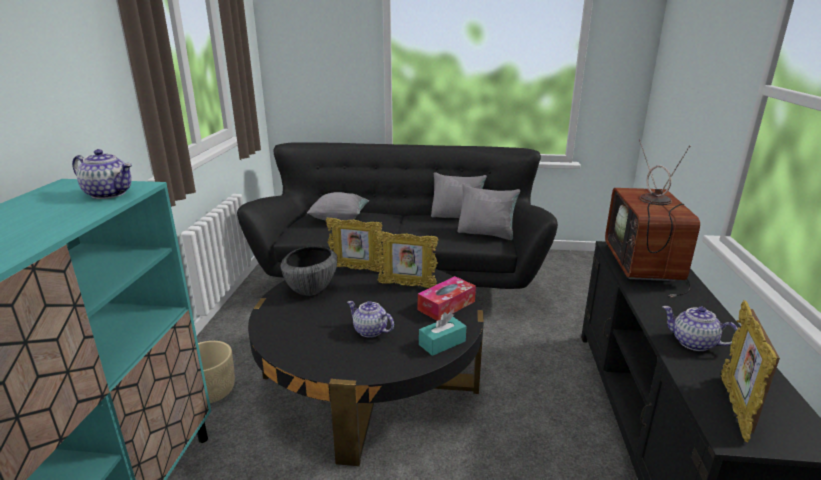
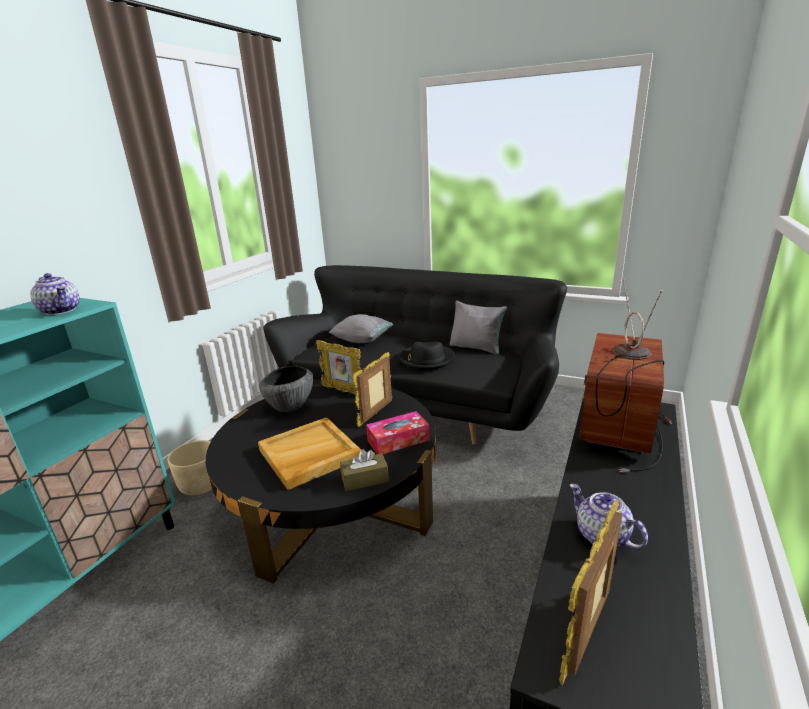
camera: 20 degrees right, 0 degrees up
(369, 331) = (309, 455): teapot -> beige tray
(407, 285) = (376, 414): picture frame -> picture frame turned 90 degrees clockwise
(419, 231) = (426, 359): none -> black hat
(442, 343) = (365, 479): turquoise tissue box -> brown tissue box
(486, 233) = (492, 368): grey pillow -> none

